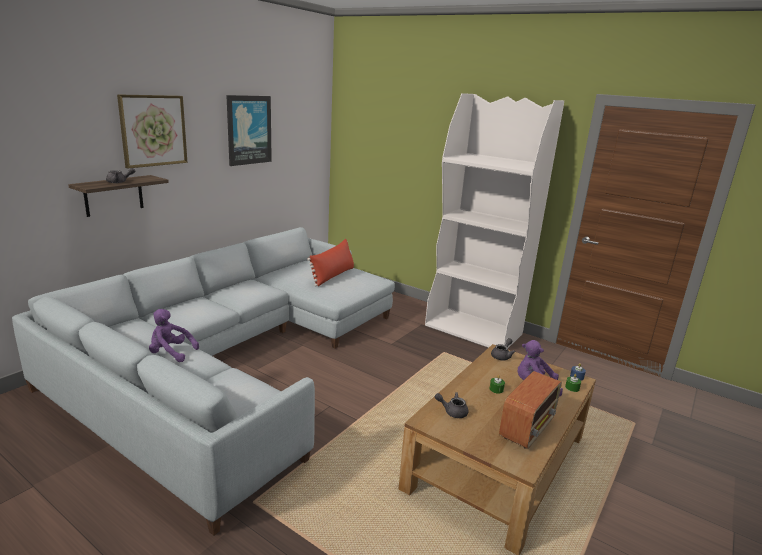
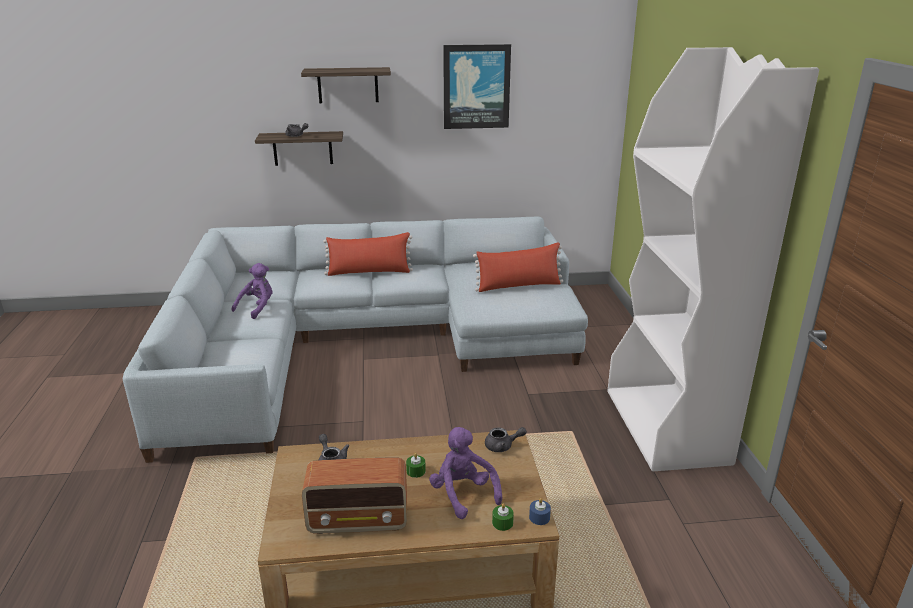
camera: 50 degrees right, 5 degrees up
(153, 130) = (348, 85): picture -> shelf
(170, 353) = (257, 308): purple plush toy -> purple plush toy turned 60 degrees clockwise
(212, 298) = (369, 272): none -> red pillow

